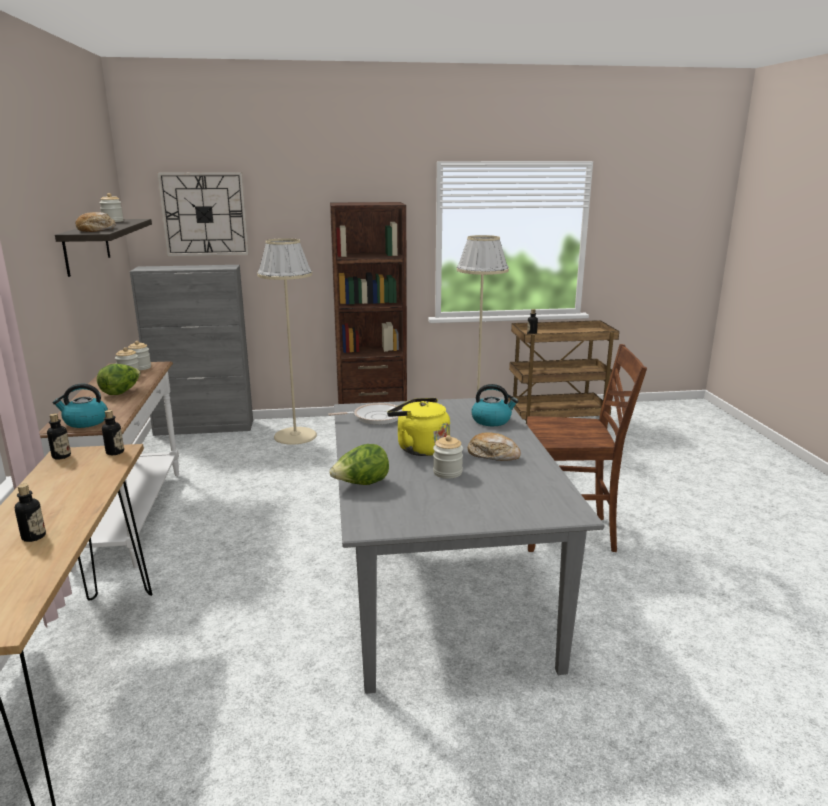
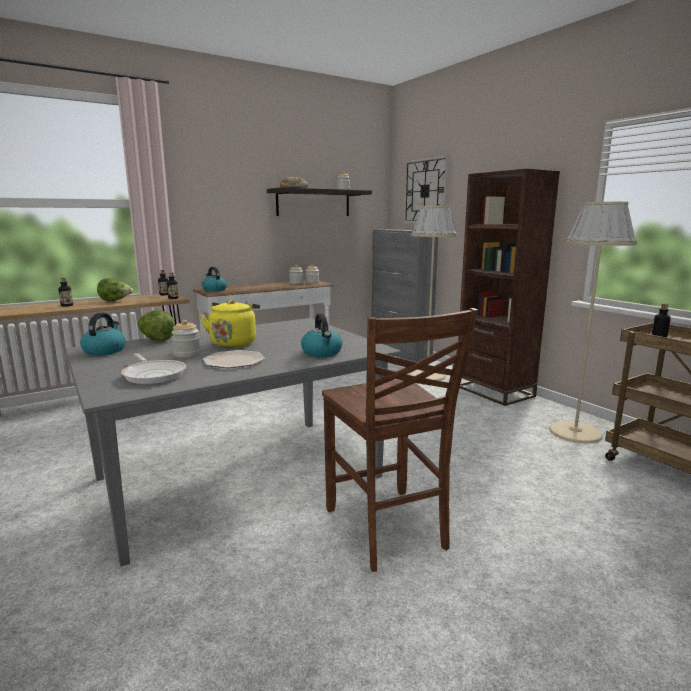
camera: 65 degrees right, 5 degrees down
(121, 392) = (266, 286): lettuce -> lettuce (115, 301)
(375, 417) = (291, 327): frying pan -> frying pan (154, 374)
(389, 514) = (105, 350): none -> kettle
(493, 455) = (234, 361): bread -> plate

